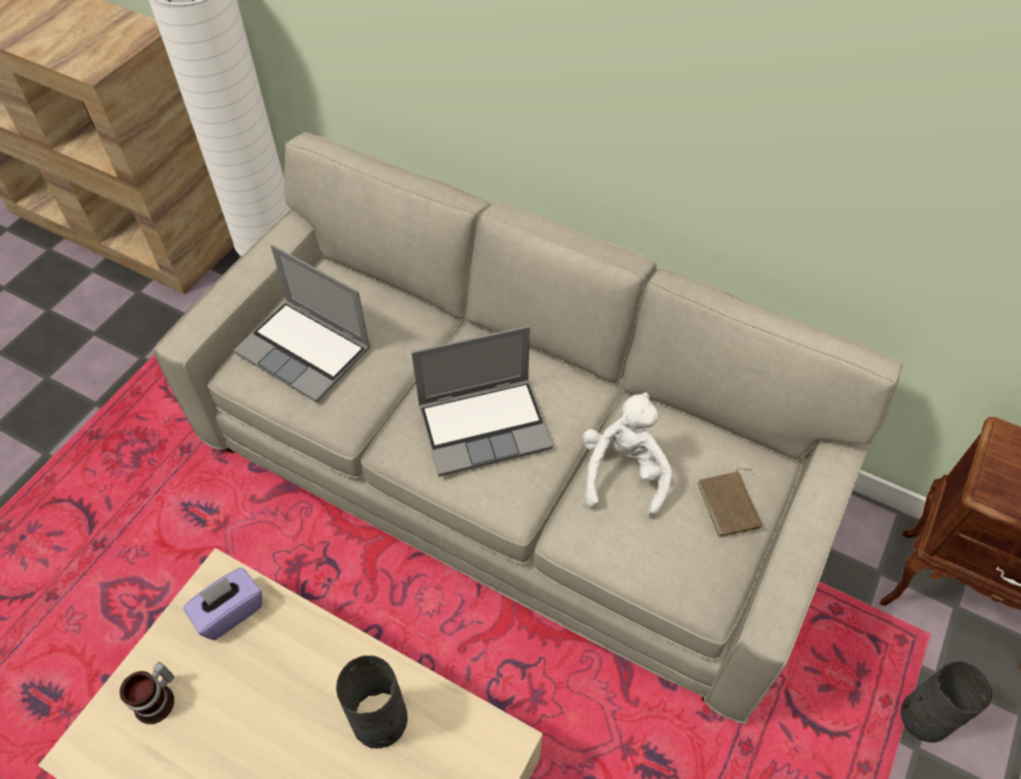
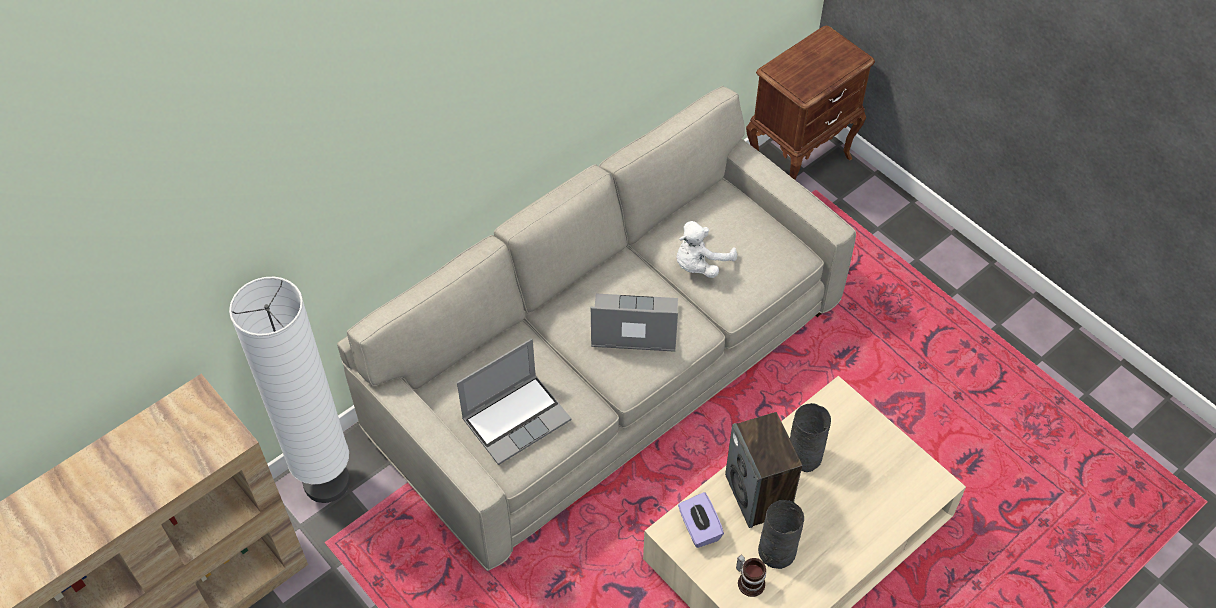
camera: 70 degrees left, 0 degrees up
(299, 673) = (758, 495): none -> speaker
(485, 426) = (633, 326): laptop -> laptop turned 90 degrees counterclockwise
(623, 472) = (700, 264): white plush toy -> white plush toy turned 75 degrees counterclockwise
(730, 505) = (744, 220): brown book -> none
(923, 716) = (861, 216): grey vase -> grey vase (775, 552)

